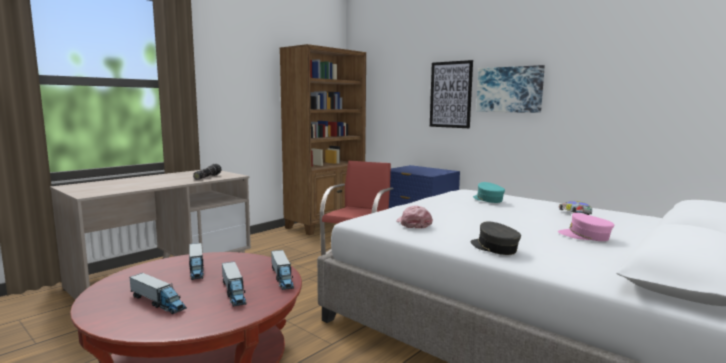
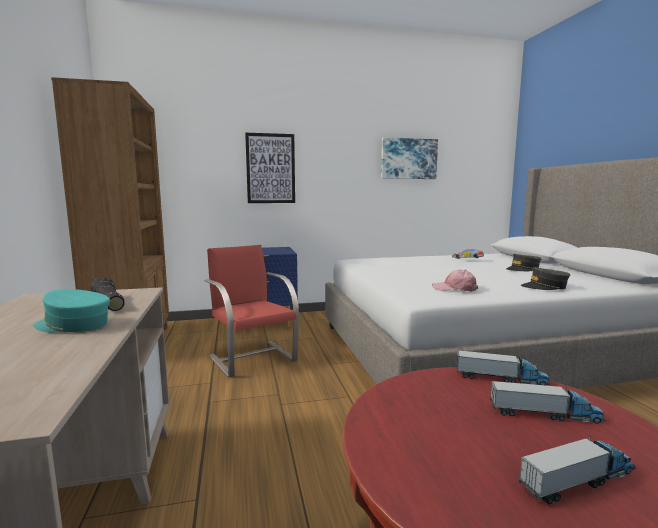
camera: 55 degrees left, 0 degrees up
(196, 269) = (430, 425): toy truck -> none
(488, 199) = (404, 261): turquoise cap -> turquoise cap (73, 325)
(509, 89) = (332, 165): picture -> picture (408, 159)
(585, 236) = (523, 269): pink cap -> grey cap

